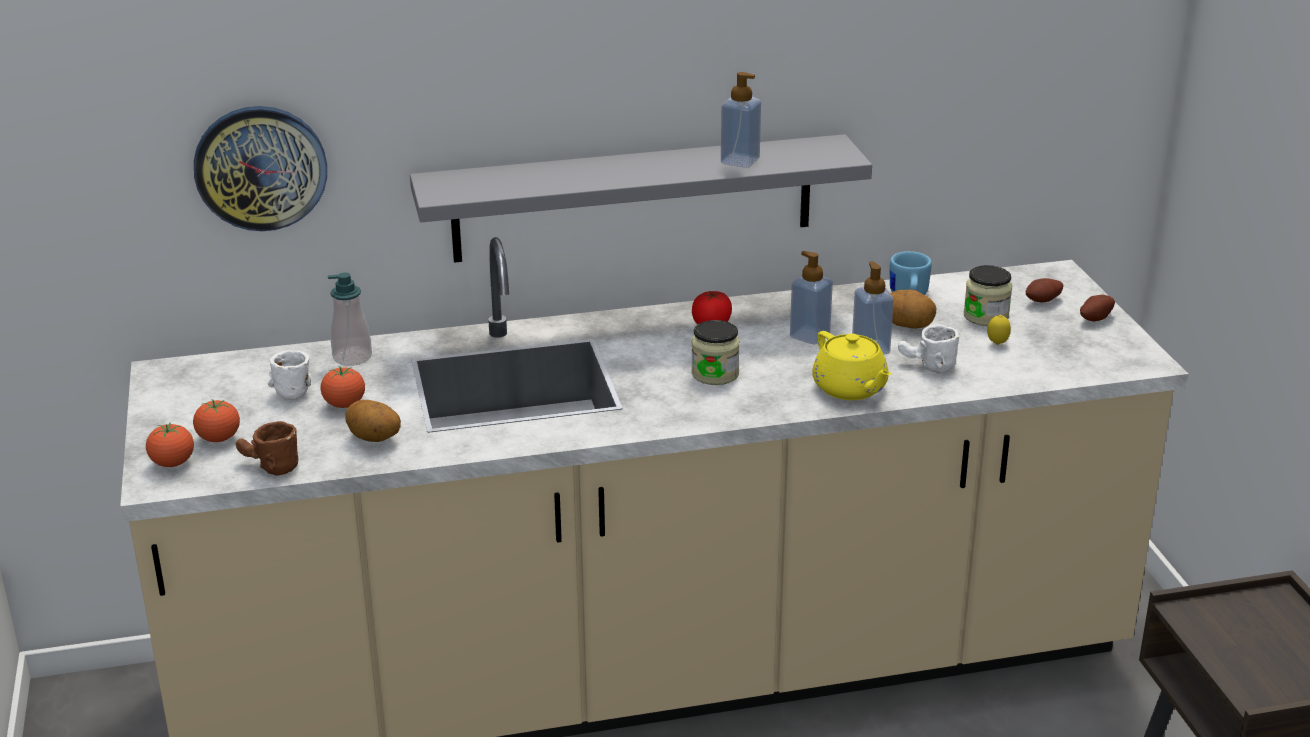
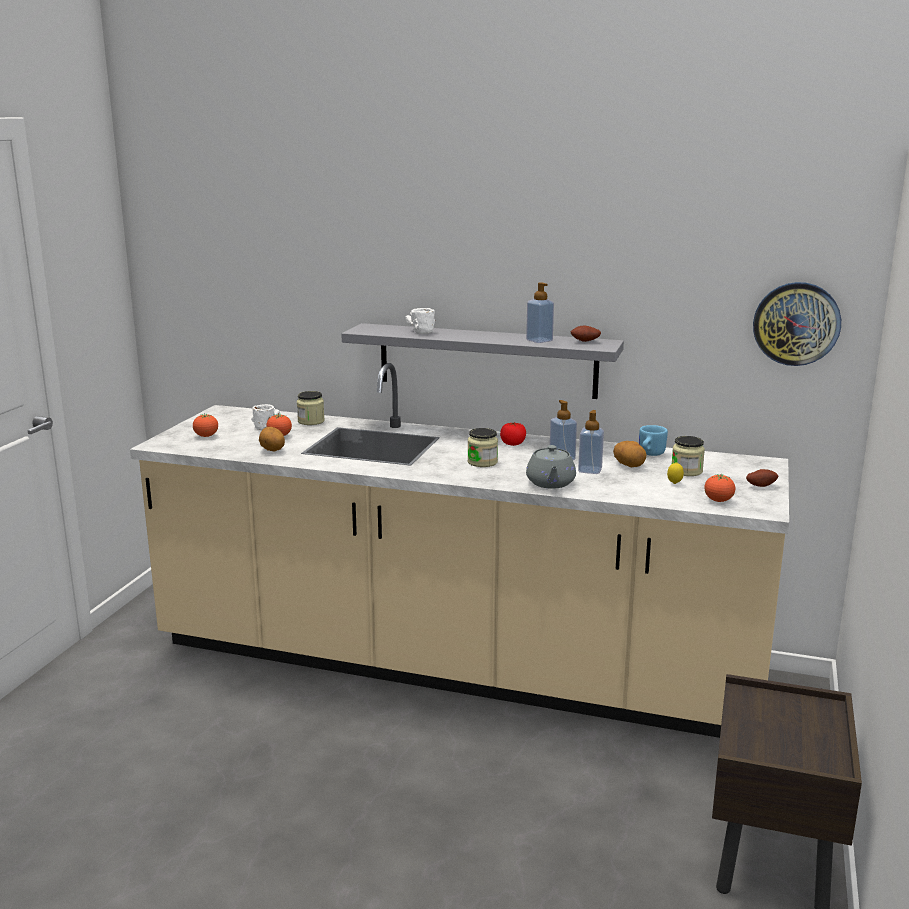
camera: 30 degrees right, 10 degrees down
(172, 463) = (173, 440): tomato -> tomato (718, 501)
(260, 167) = (285, 306): wall clock -> wall clock (796, 323)
(267, 467) = (210, 449): brown mug -> none
(352, 357) = (311, 421): soap dispenser -> jar
(850, 389) = (550, 483): yellow teapot -> grey teapot
(926, 366) = (612, 484): white mug -> white mug (417, 331)
(1044, 302) = (736, 472): potato -> potato (585, 341)

